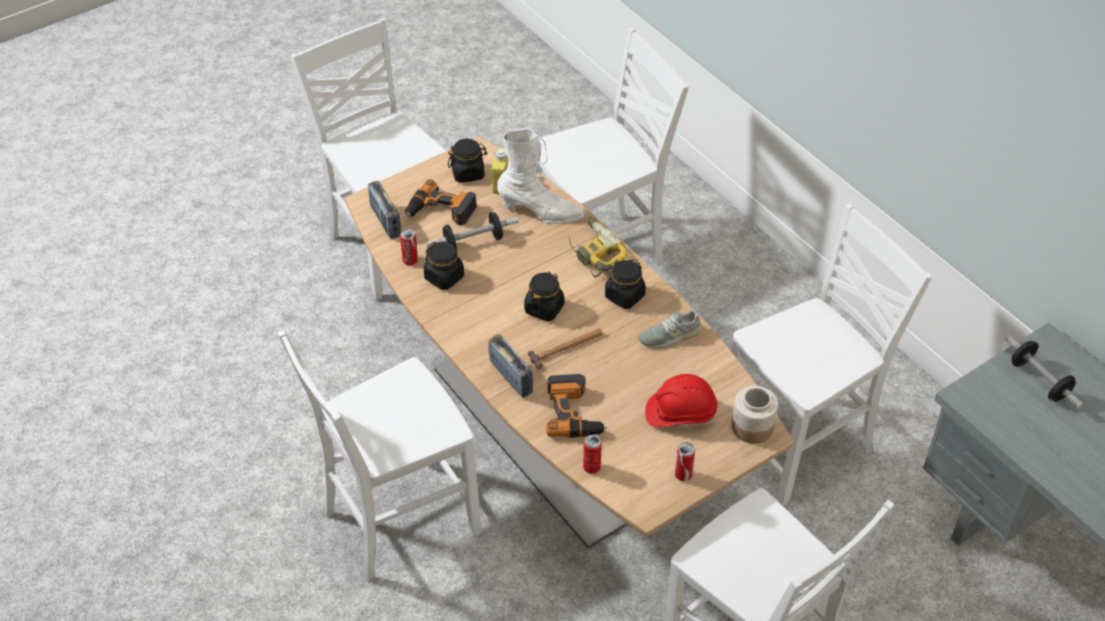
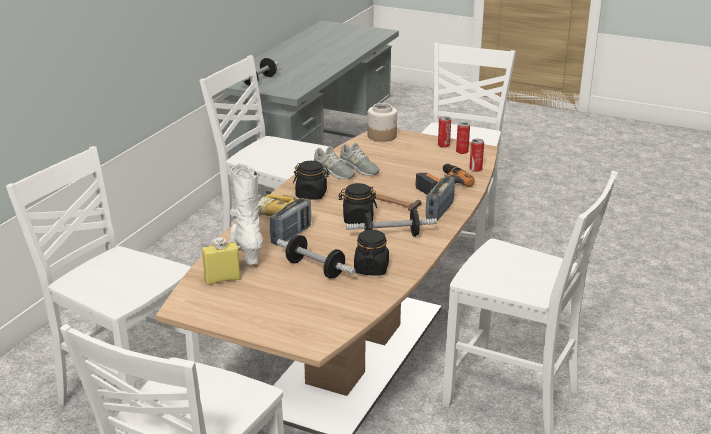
camera: 120 degrees left, 20 degrees down
(385, 221) = (332, 322): radio -> radio (291, 235)
(410, 260) = (368, 291): can -> can (462, 152)
(440, 211) = (289, 298): power drill -> none
(468, 173) = (221, 301): black jar -> none
(491, 317) = (391, 236): none -> dumbbell
(666, 361) = (358, 168): none -> grey shoe
(680, 413) = (397, 155): red hard hat -> none

